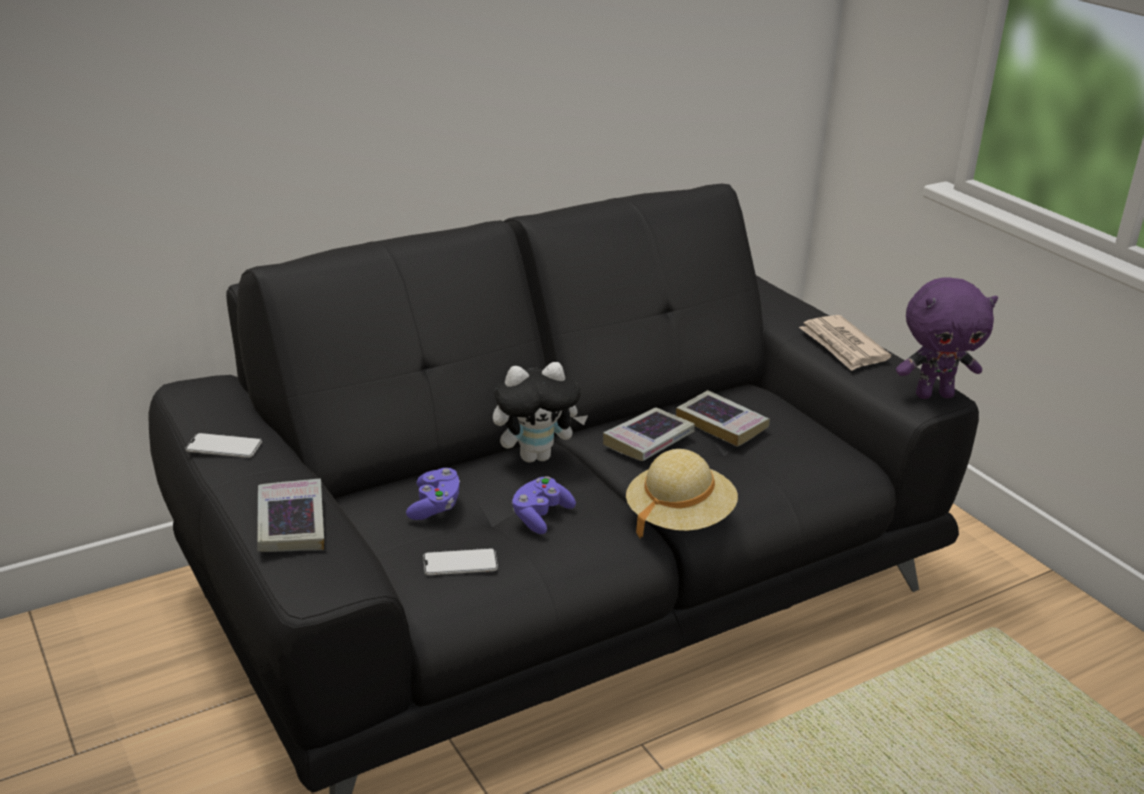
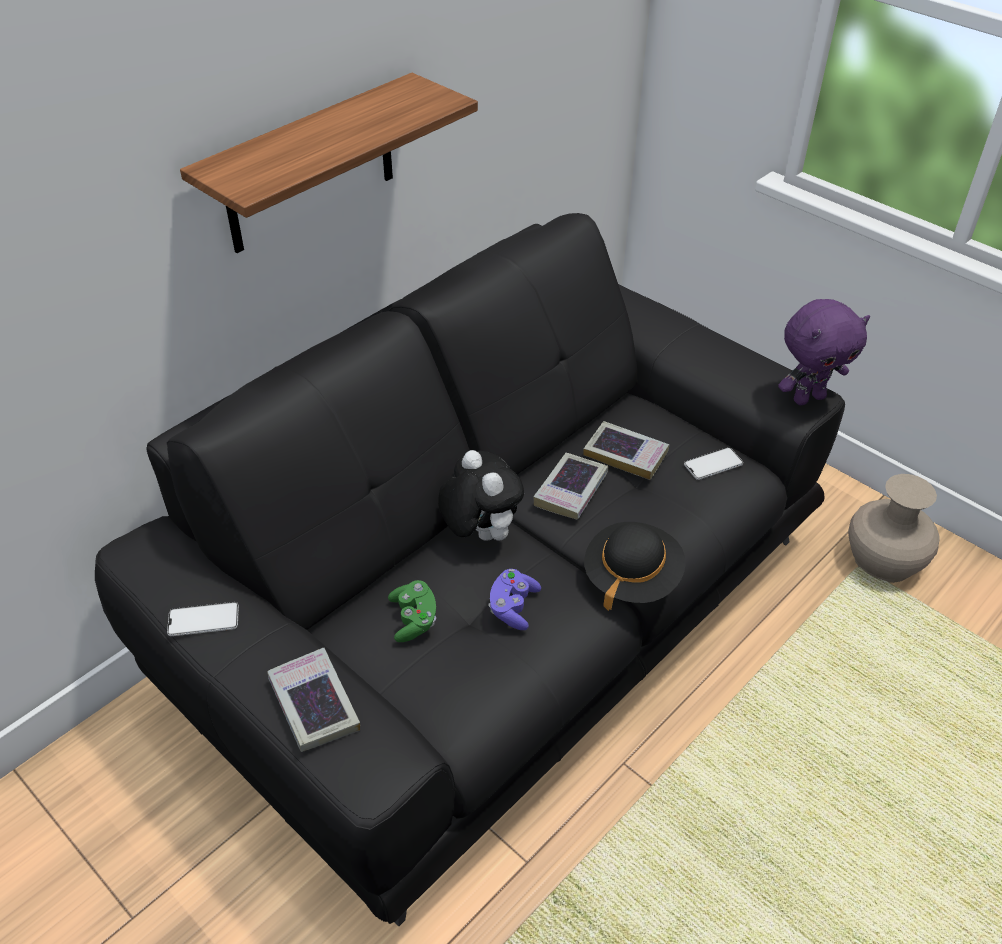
camera: 15 degrees left, 15 degrees up
(435, 506) = (413, 619): purple game controller -> green game controller
(441, 66) = (310, 166): none -> shelf
(460, 562) = (465, 683): phone -> phone (713, 464)
(536, 456) = (479, 533): plush toy -> plush toy turned 90 degrees counterclockwise
(679, 518) = (632, 577): beige hat -> black hat
(843, 346) = (712, 354): newspaper -> none
(1028, 628) = (883, 560): none -> beige vase

